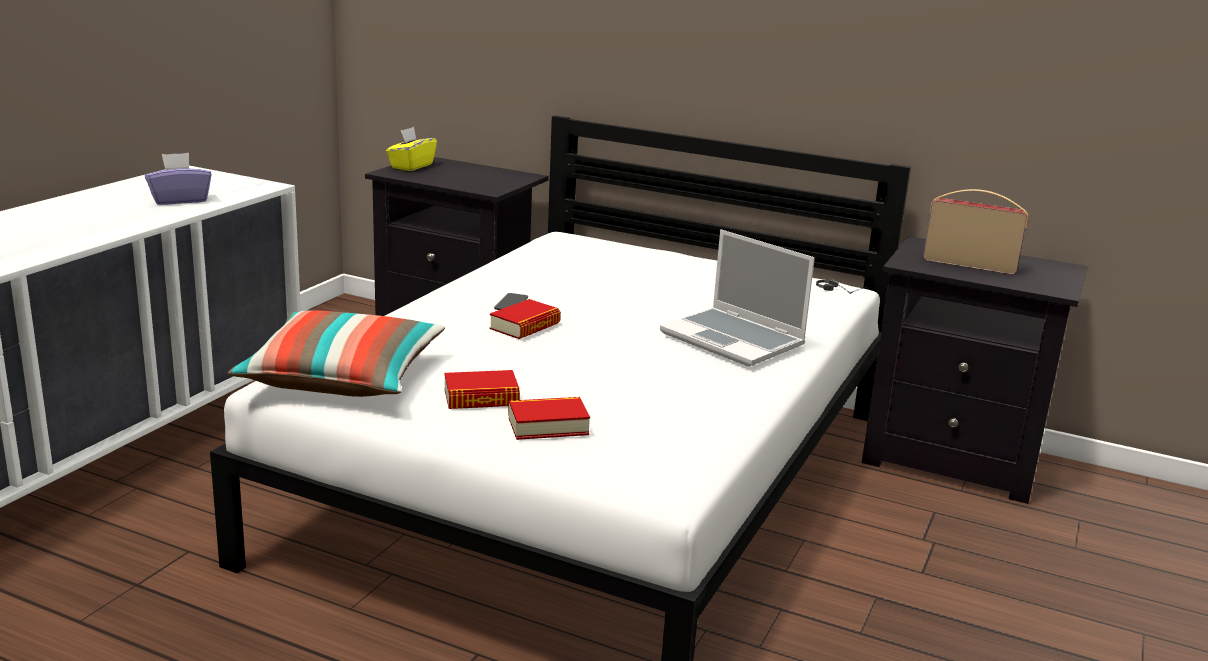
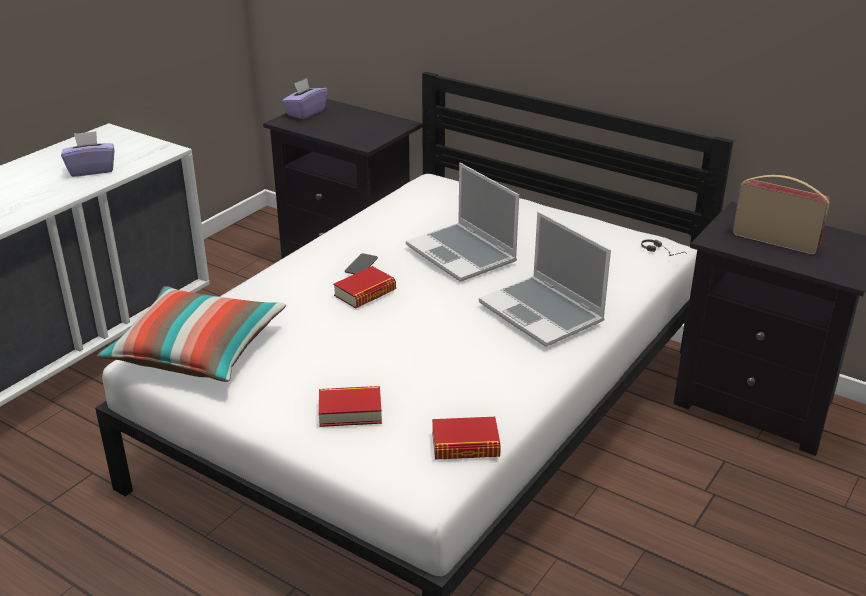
camera: 10 degrees right, 10 degrees up
(411, 166) = (305, 113): yellow tissue box -> purple tissue box
(481, 398) = (304, 377): book -> book (465, 445)
(624, 293) = (463, 254): none -> laptop

